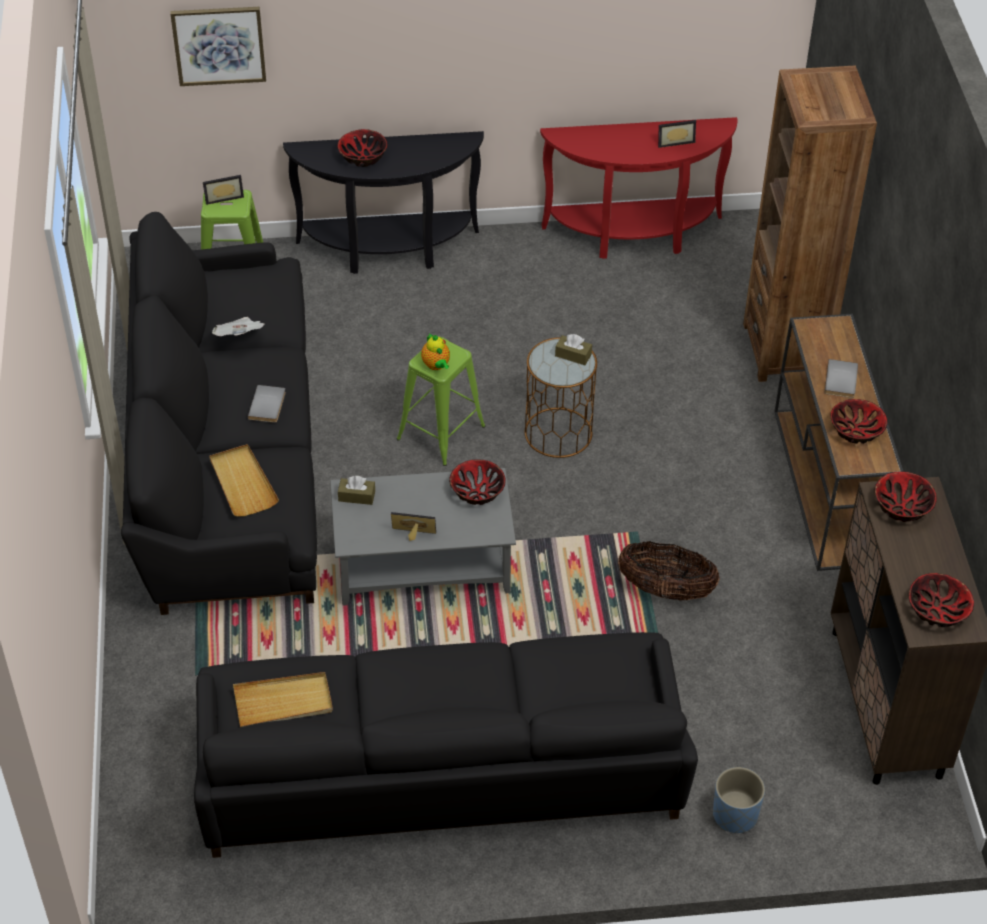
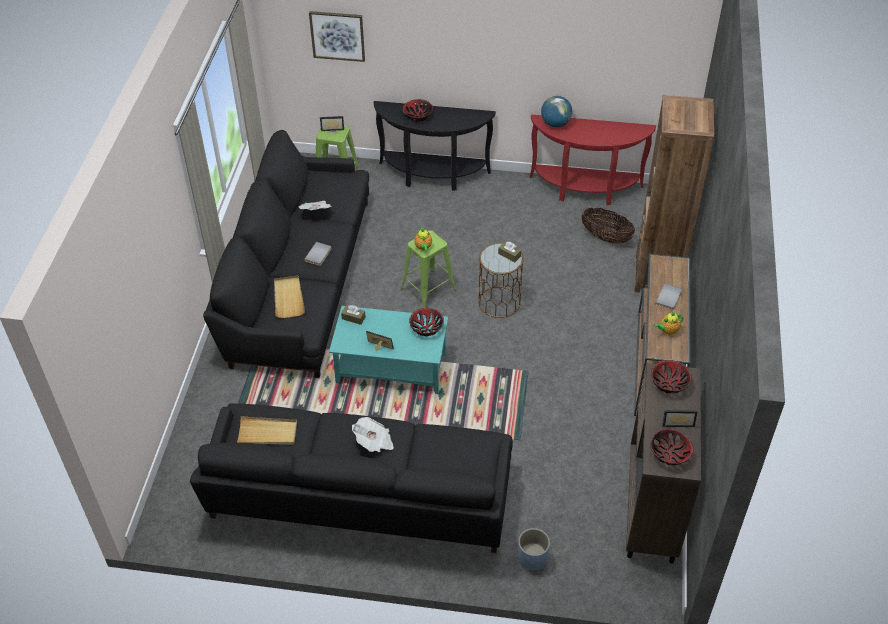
camera: 15 degrees right, 0 degrees up
(421, 566) = (390, 367): grey coffee table -> turquoise coffee table
(458, 683) = (374, 442): none -> newspaper
(583, 137) = (555, 123): none -> globe
(666, 590) = (534, 410): basket -> basket (606, 237)
(675, 141) = (612, 134): picture frame -> picture frame (677, 422)
(856, 430) = (668, 331): bowl -> teapot

